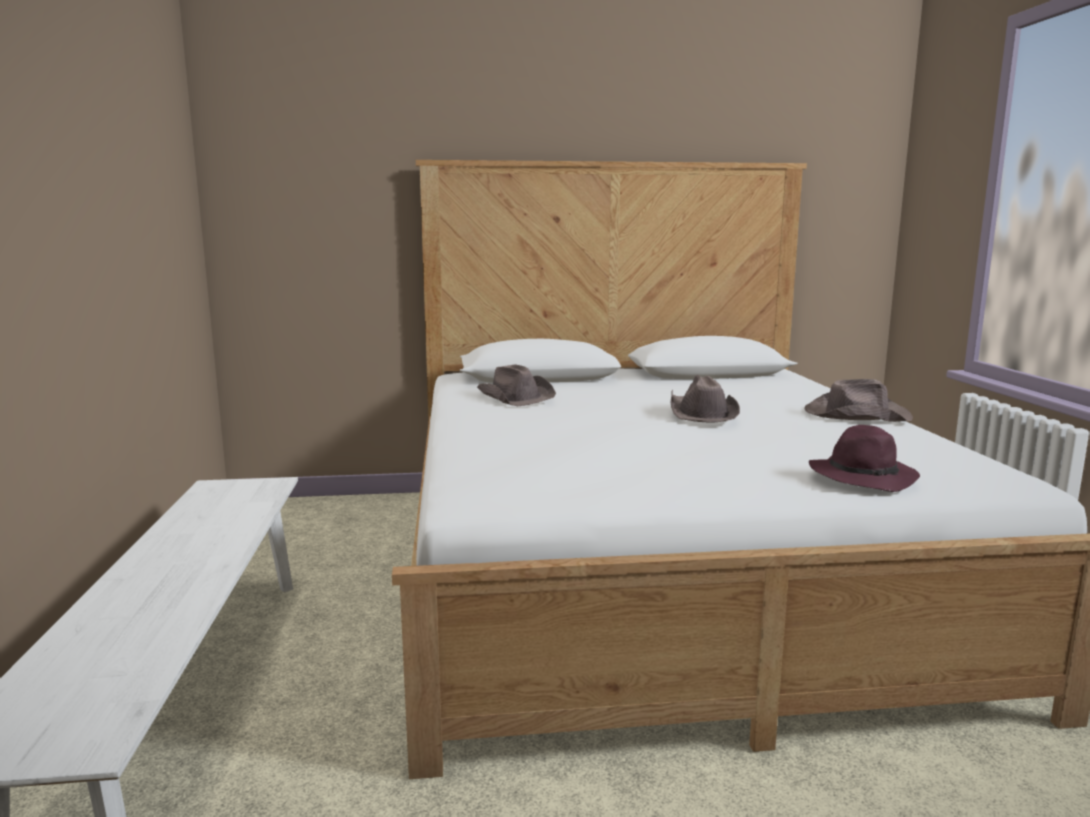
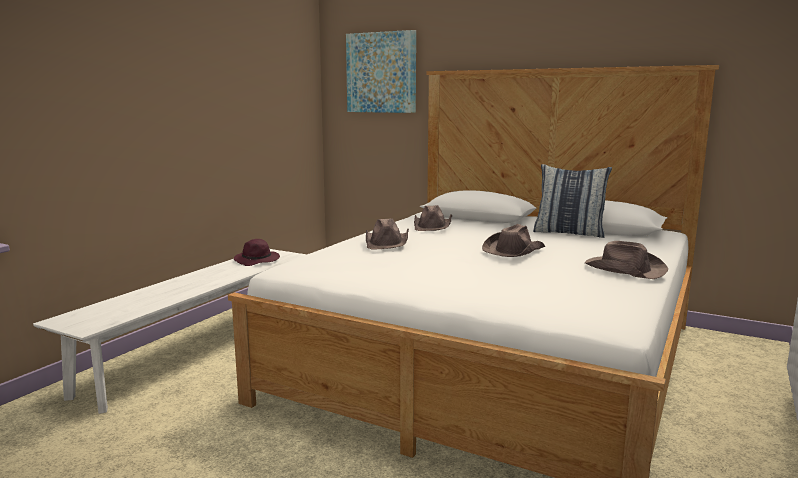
camera: 35 degrees right, 0 degrees up
(324, 160) = (381, 72): none -> picture
(527, 429) = (387, 242): none -> brown hat
(690, 382) = (569, 233): none -> pillow
(863, 476) = (507, 300): purple hat -> purple hat (257, 260)

